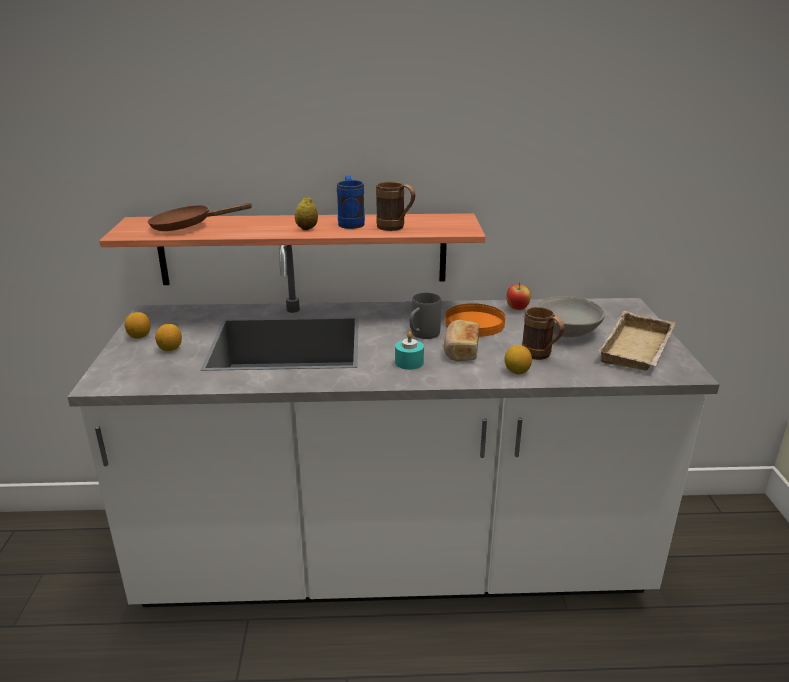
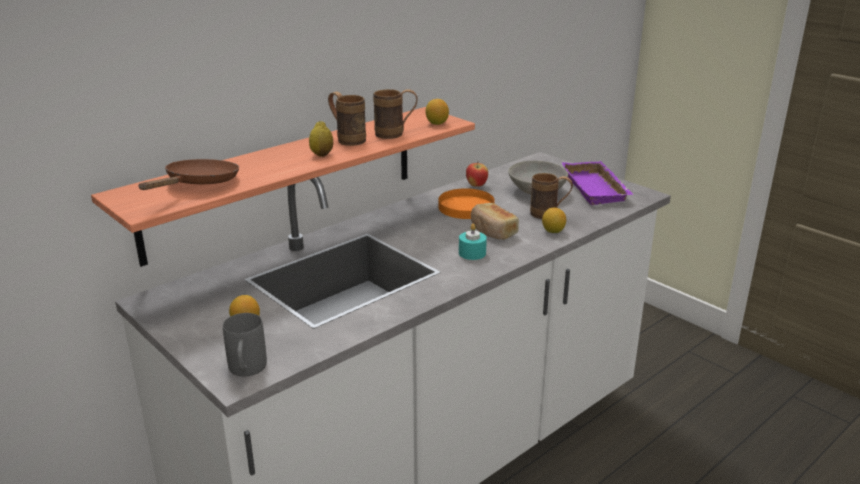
camera: 40 degrees left, 0 degrees up
(139, 336) = (187, 326): lemon -> lemon (436, 123)
(188, 227) = (198, 184): brown frying pan -> brown frying pan turned 150 degrees clockwise
(351, 222) = (347, 139): blue mug -> brown mug
(422, 335) = (444, 230): grey mug -> grey mug (246, 371)
(639, 350) = (597, 189): beige tray -> purple tray

